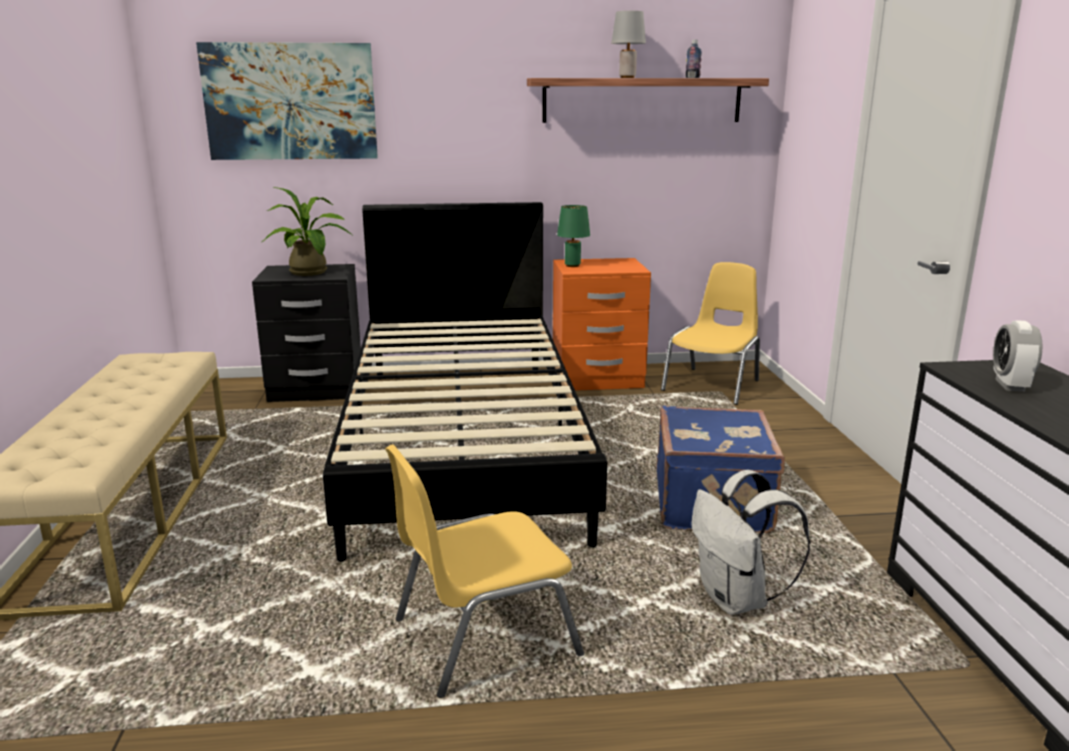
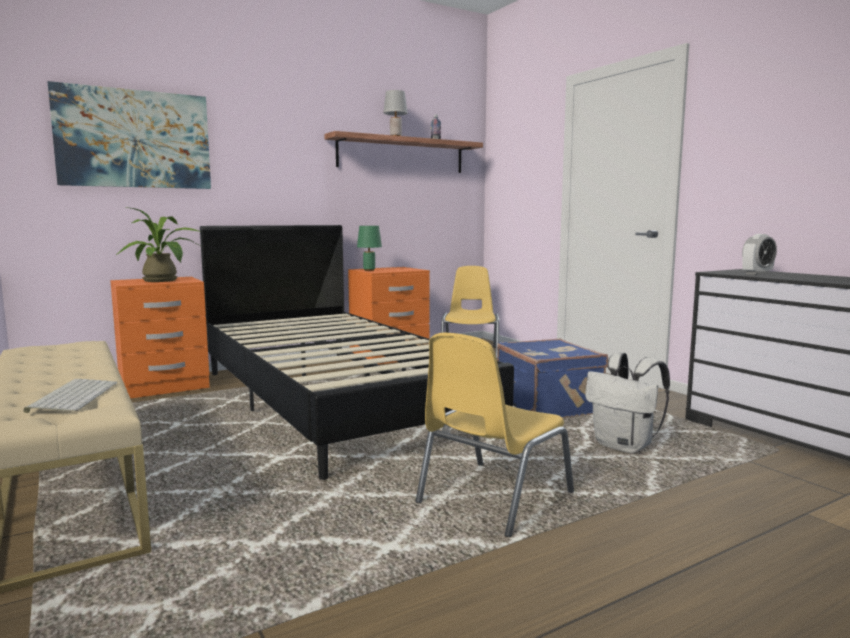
camera: 25 degrees left, 10 degrees down
(79, 445) = (73, 396): none -> keyboard
(316, 389) = (164, 386): black nightstand -> orange nightstand
(1010, 385) = (757, 274): alarm clock -> alarm clock turned 105 degrees counterclockwise

